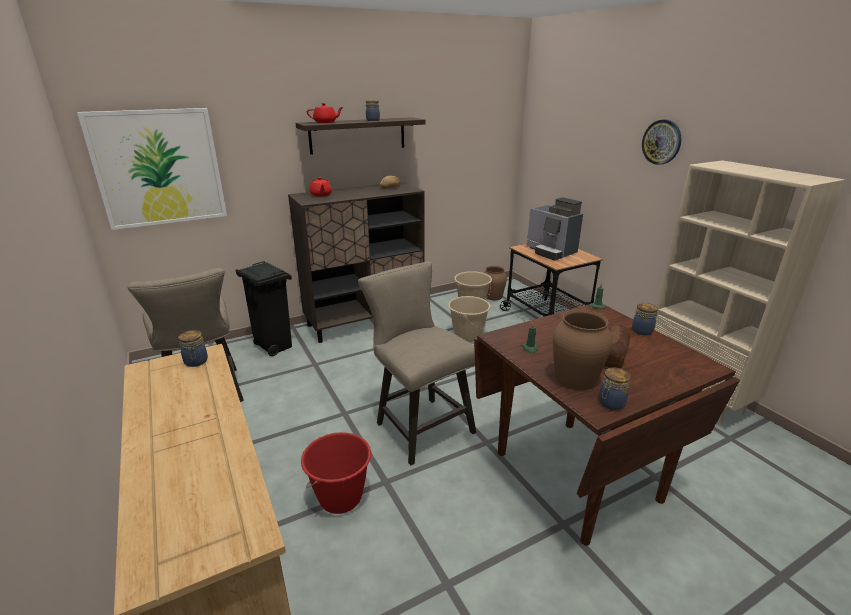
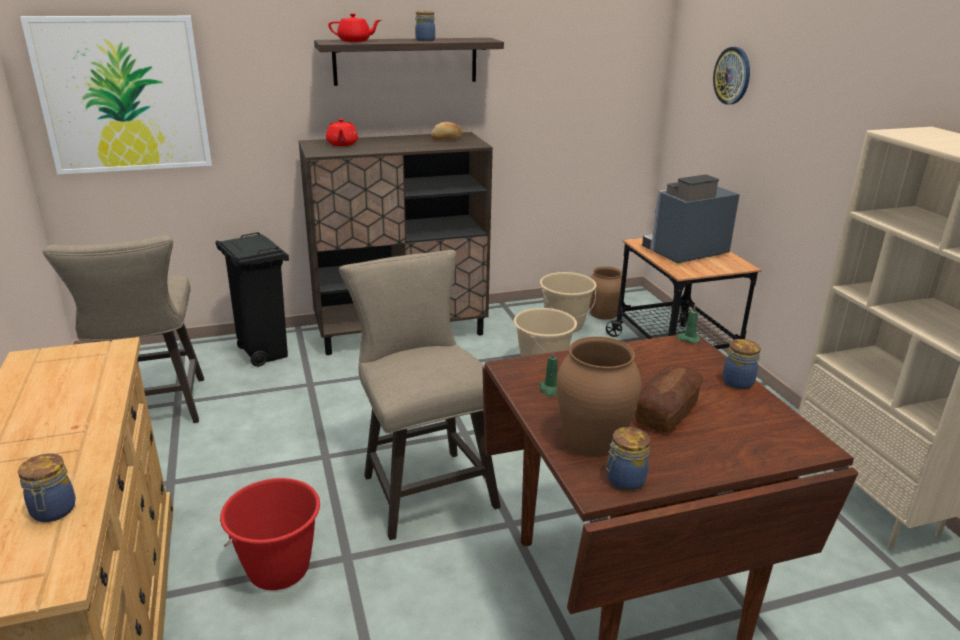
camera: 10 degrees right, 0 degrees up
(196, 362) = (95, 357): jar -> jar (53, 512)
(551, 252) = (683, 252): coffee machine -> coffee machine turned 90 degrees clockwise
(661, 142) = (852, 92): wall clock -> wall clock (732, 75)

